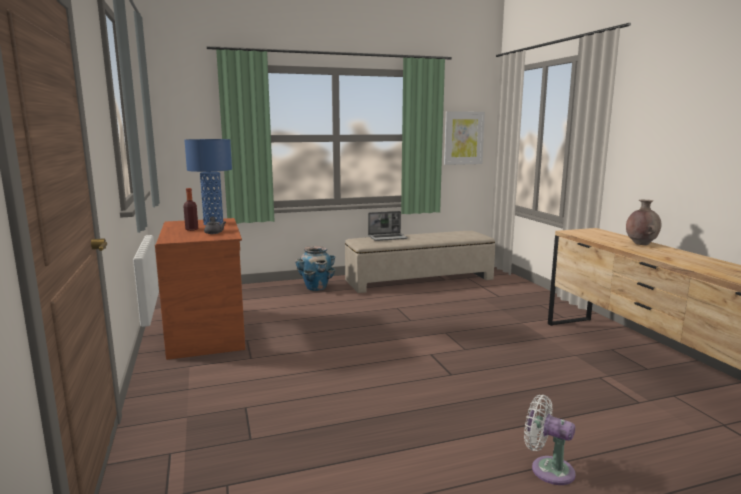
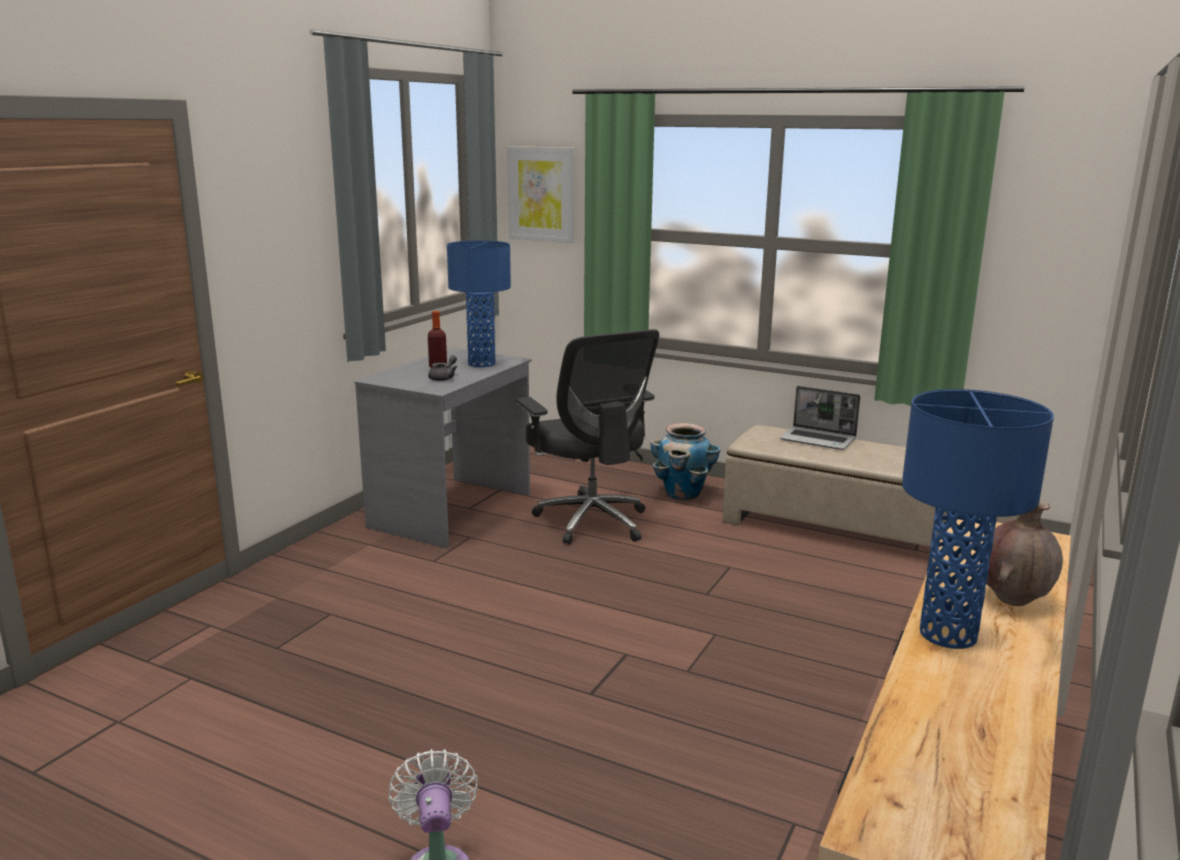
camera: 45 degrees right, 5 degrees up
(207, 332) = (452, 511): brown desk -> grey desk
(296, 311) = (590, 520): none -> office chair
(463, 138) = (1052, 263): picture -> picture (541, 194)
(660, 256) = (947, 635): none -> blue table lamp

